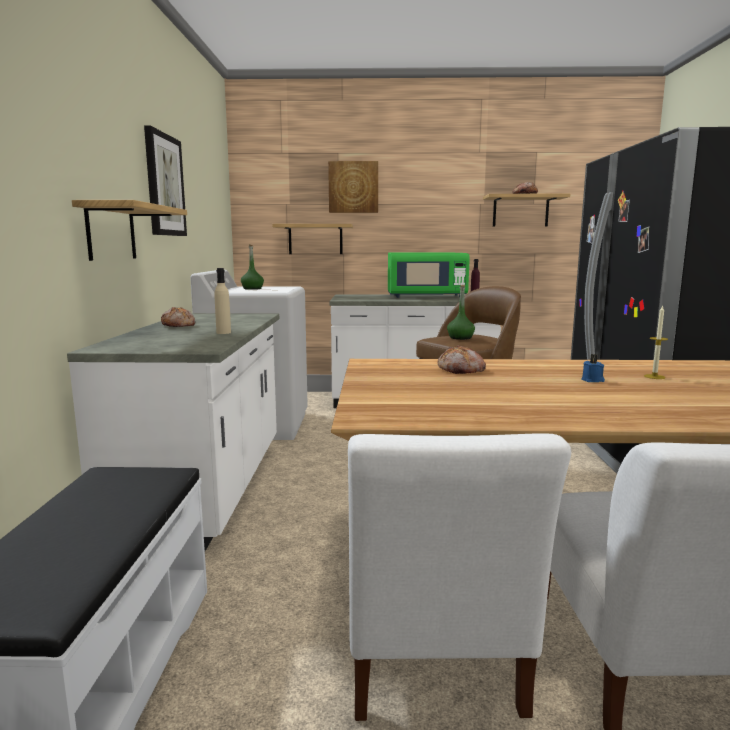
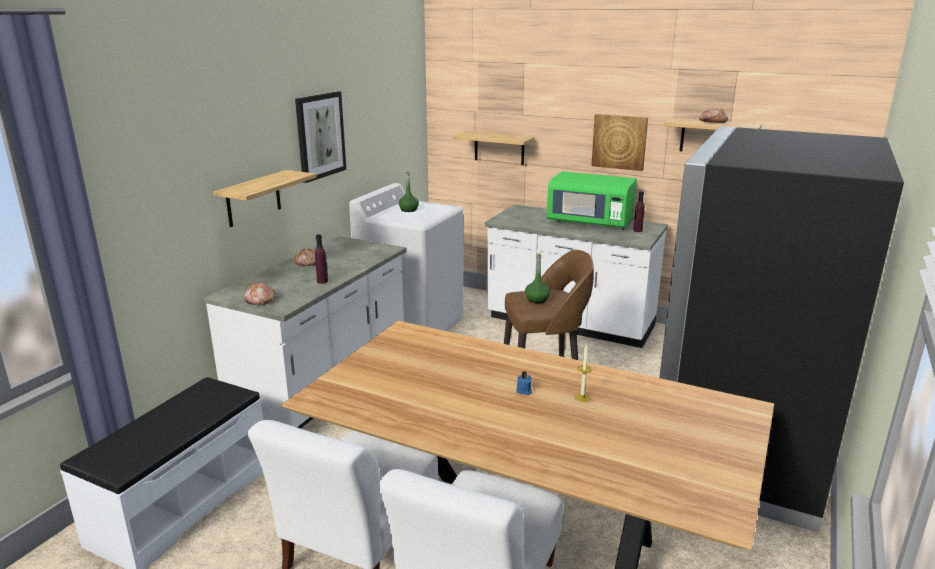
camera: 25 degrees right, 10 degrees up
(223, 332) = (322, 281): beige bottle -> purple bottle
(353, 187) = (537, 99): picture -> picture (619, 142)
(461, 370) = (451, 355): bread -> bread (259, 300)

